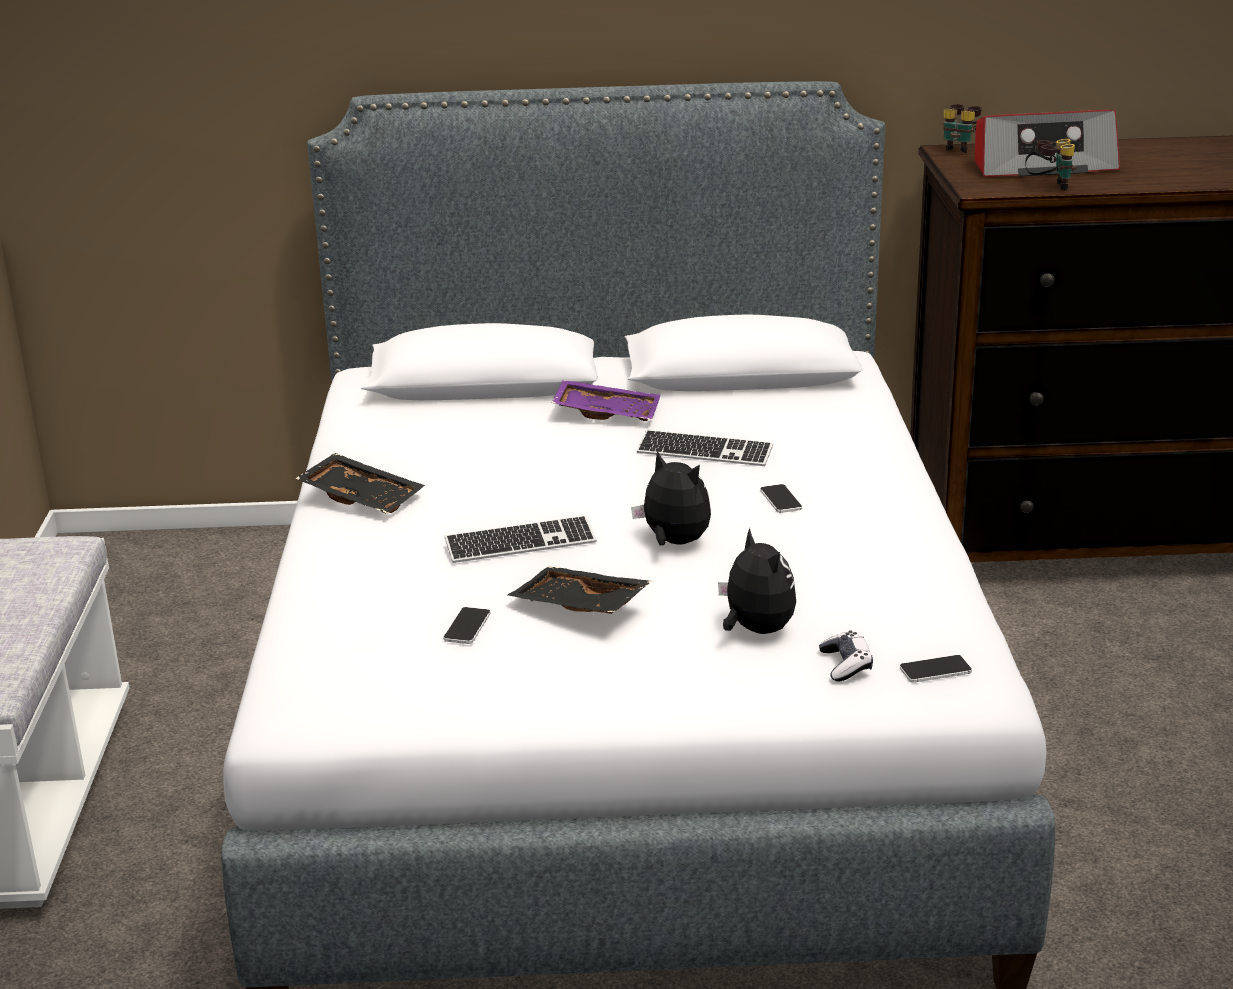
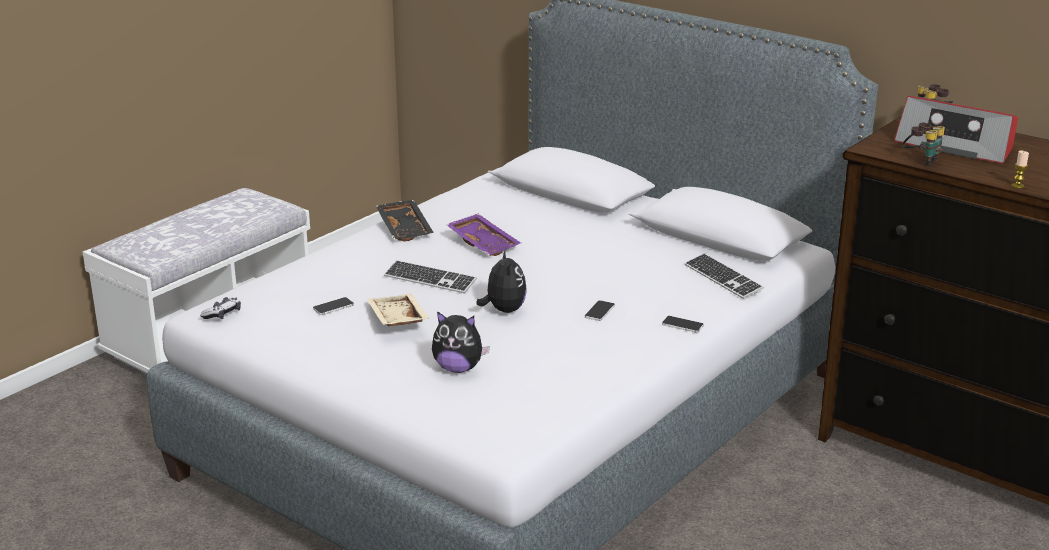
camera: 40 degrees right, 0 degrees up
(578, 607) = (396, 319): black tray -> beige tray
(607, 412) = (601, 230): purple tray -> purple tray (484, 243)
(704, 452) = (610, 271): keyboard -> keyboard (723, 278)
(755, 630) = (458, 368): plush toy -> plush toy turned 90 degrees clockwise
(846, 665) = (466, 404): game controller -> game controller (222, 314)
(935, 670) = (504, 428): phone -> phone (682, 325)
(1177, 185) = (1017, 186): none -> candle

